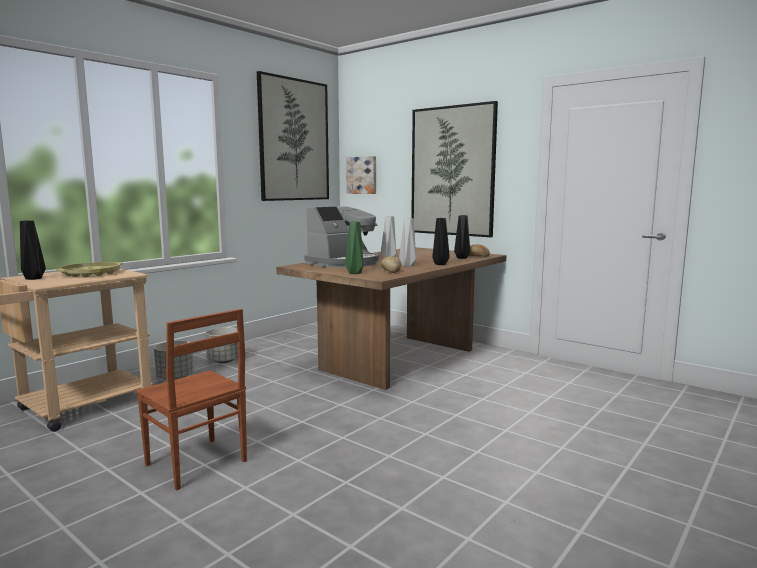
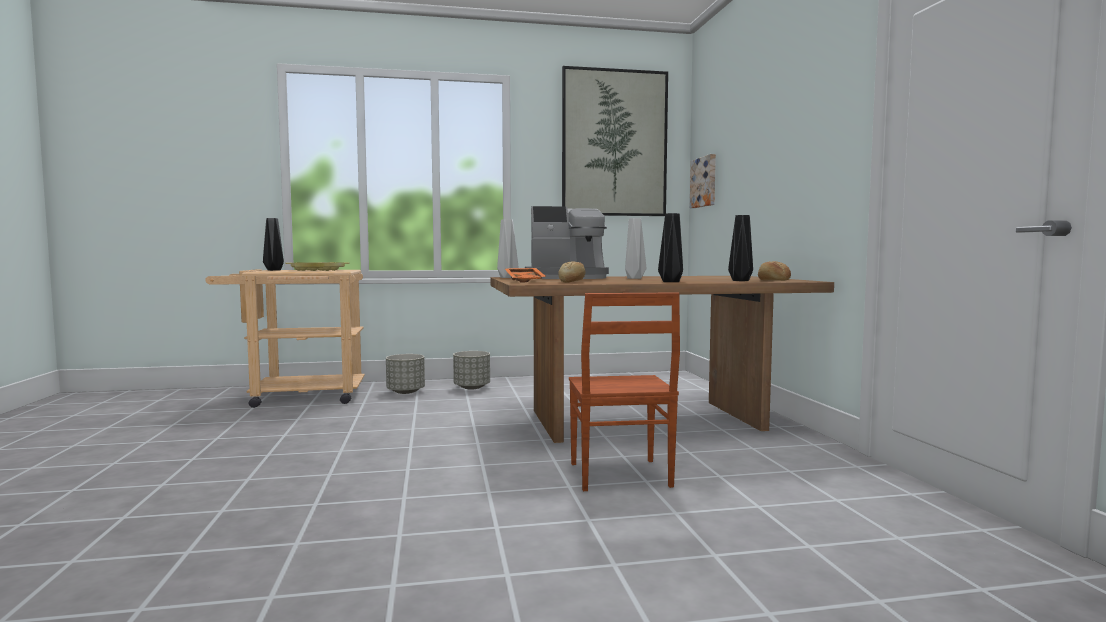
camera: 40 degrees right, 5 degrees down
(196, 464) = (264, 452): brown chair -> brown chair (618, 475)
(355, 273) = (526, 281): green vase -> orange tray
(408, 265) = (624, 281): grey vase -> grey vase (508, 277)
(452, 171) = (780, 158): picture -> none

